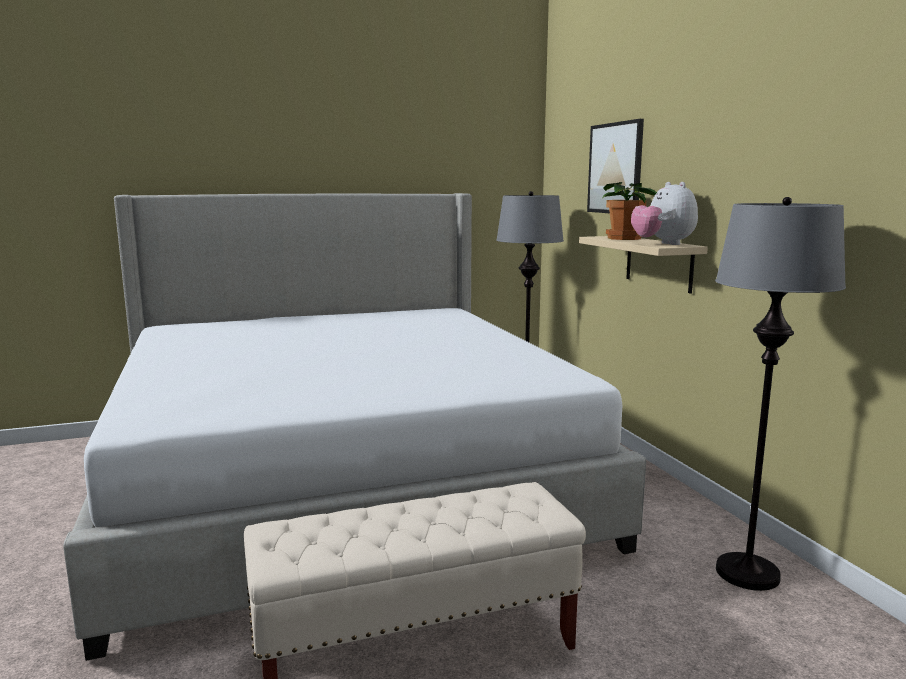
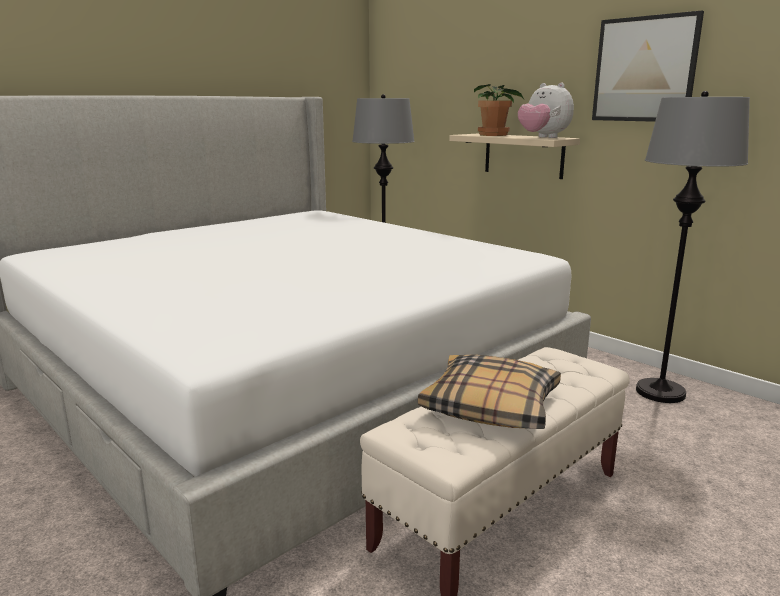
camera: 25 degrees left, 5 degrees up
(382, 527) = (490, 406): none -> pillow
(615, 168) = (467, 72): picture -> picture (644, 69)

